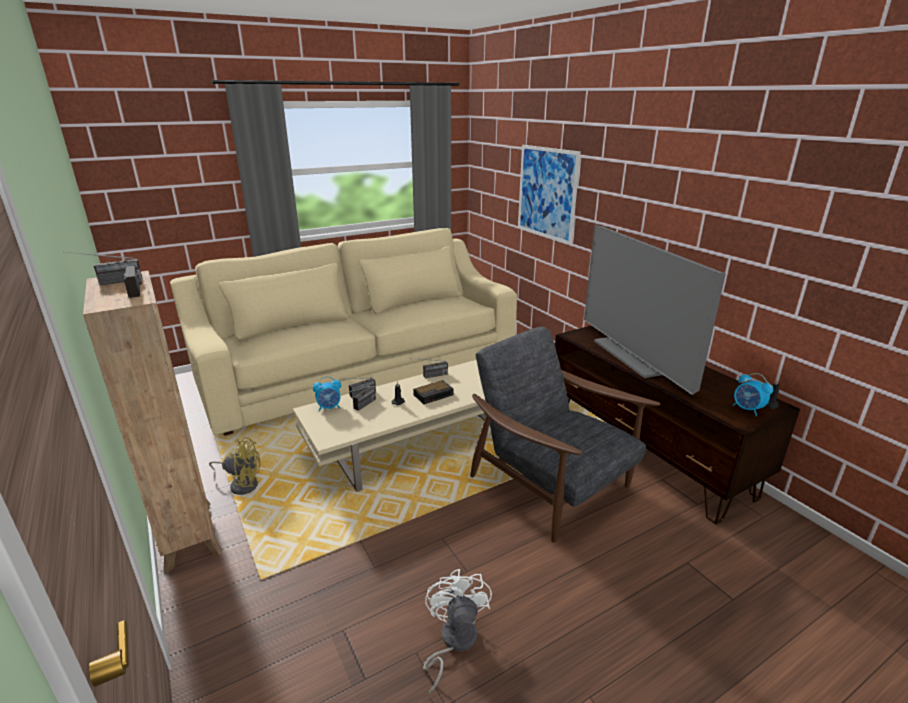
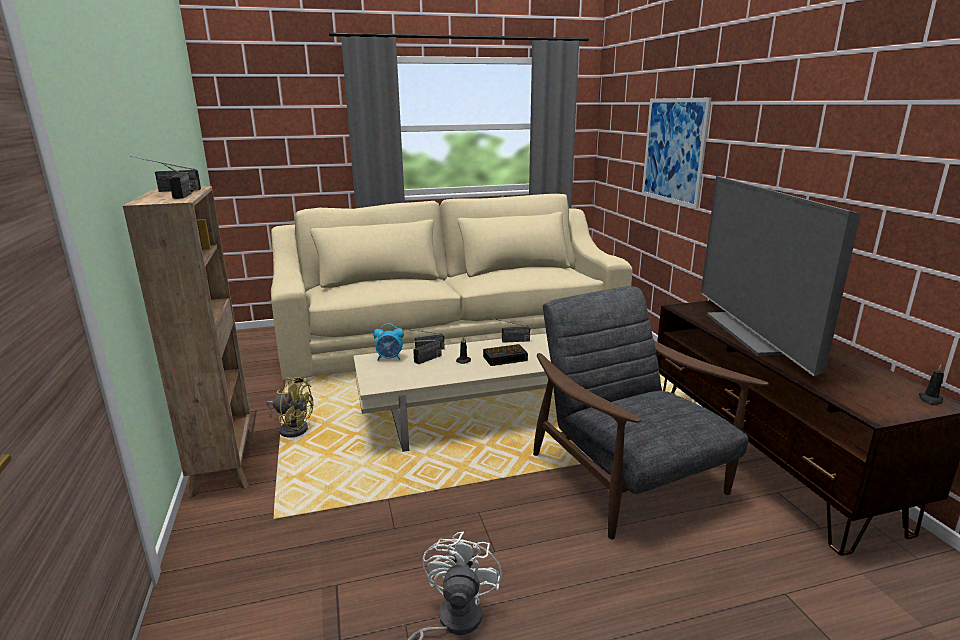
camera: 15 degrees right, 5 degrees down
(747, 409) = (892, 402): alarm clock -> none

